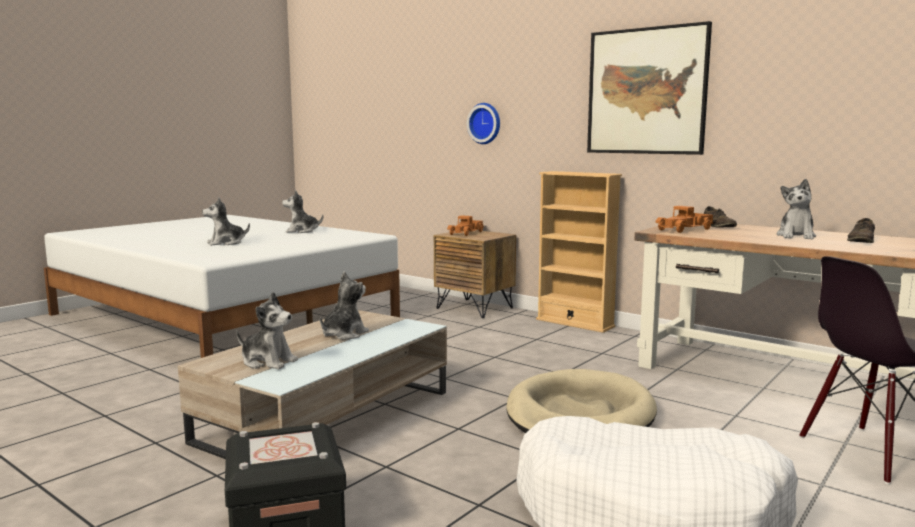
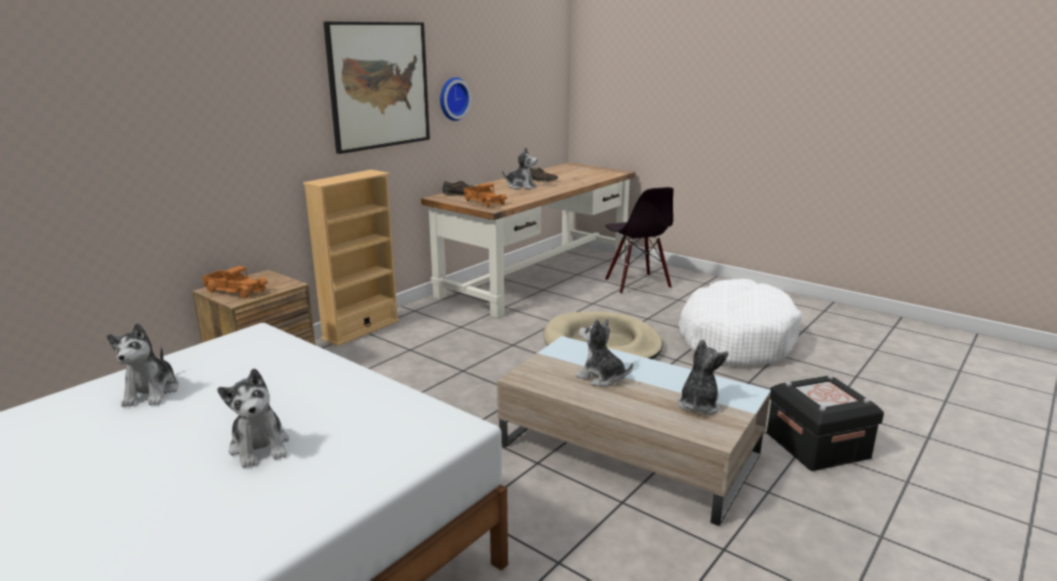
camera: 90 degrees left, 10 degrees up
(485, 123) = (194, 137): wall clock -> wall clock (452, 99)

